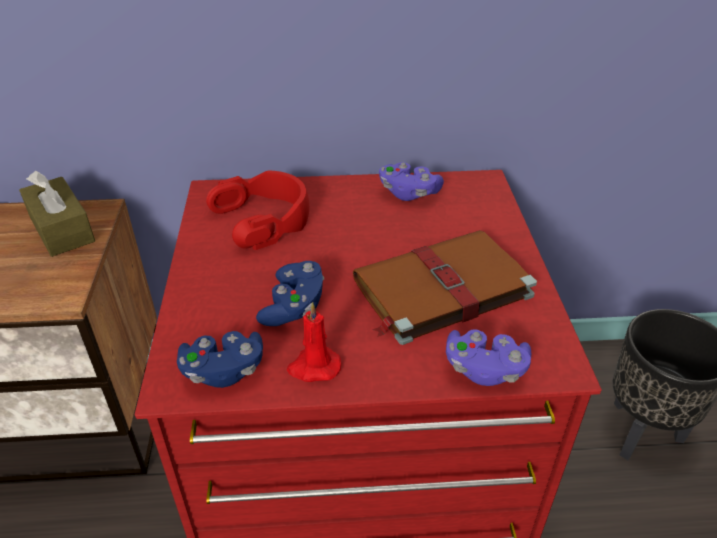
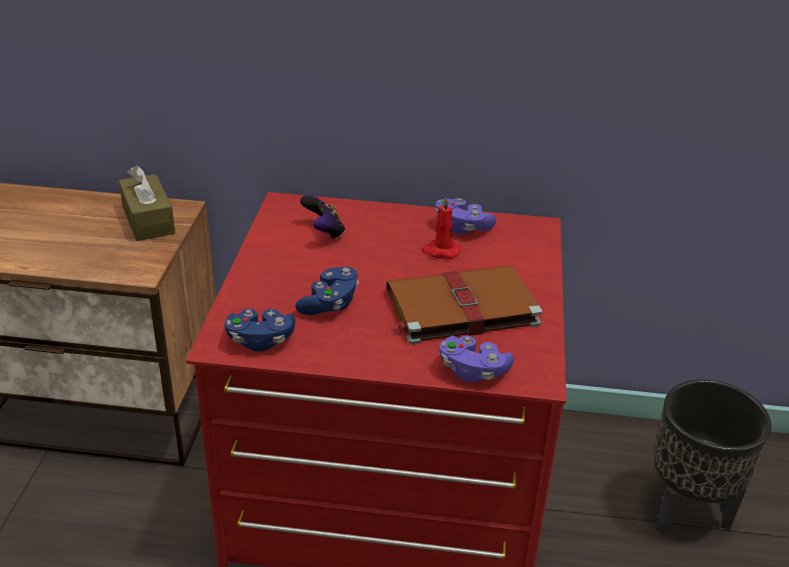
camera: 10 degrees right, 5 degrees down
(264, 219) = (324, 232): red headphones -> game controller
(314, 367) = (333, 349): red candle -> red candle (440, 251)

